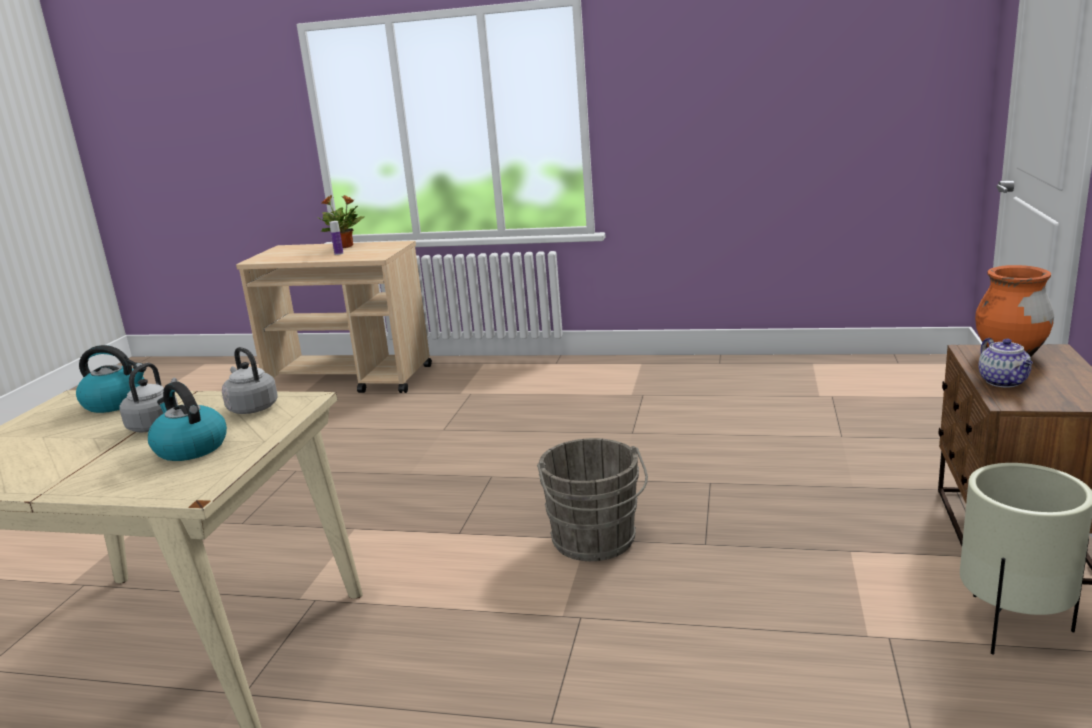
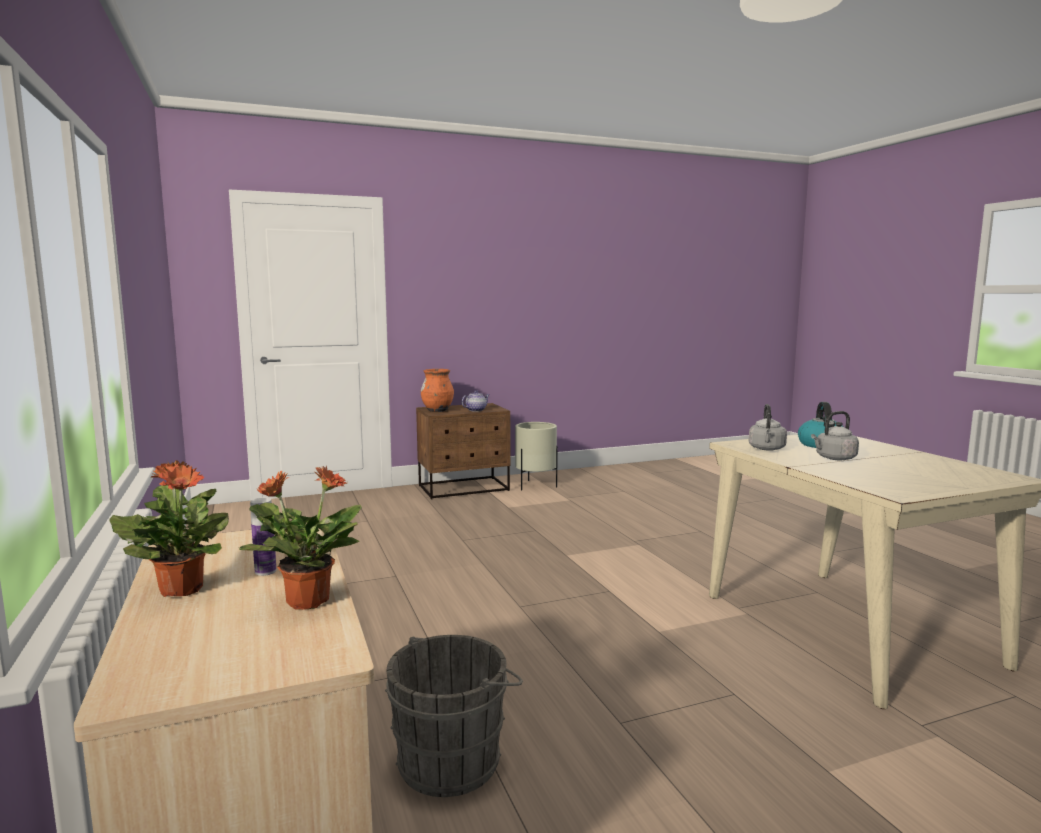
camera: 125 degrees left, 10 degrees down
(117, 402) = (855, 478): kettle -> none
(298, 258) = (306, 601): none -> potted plant
(595, 542) = (567, 552): grey bucket -> grey bucket (454, 759)

